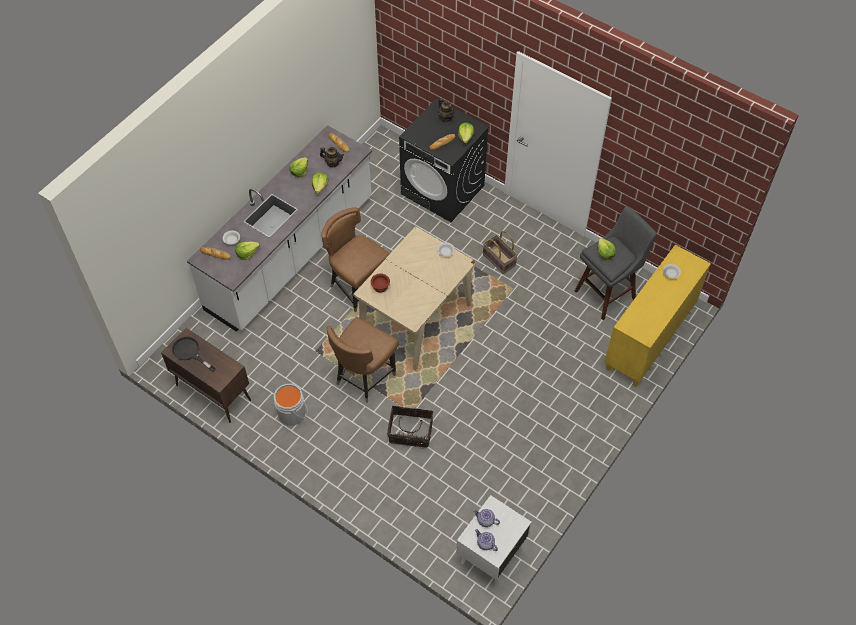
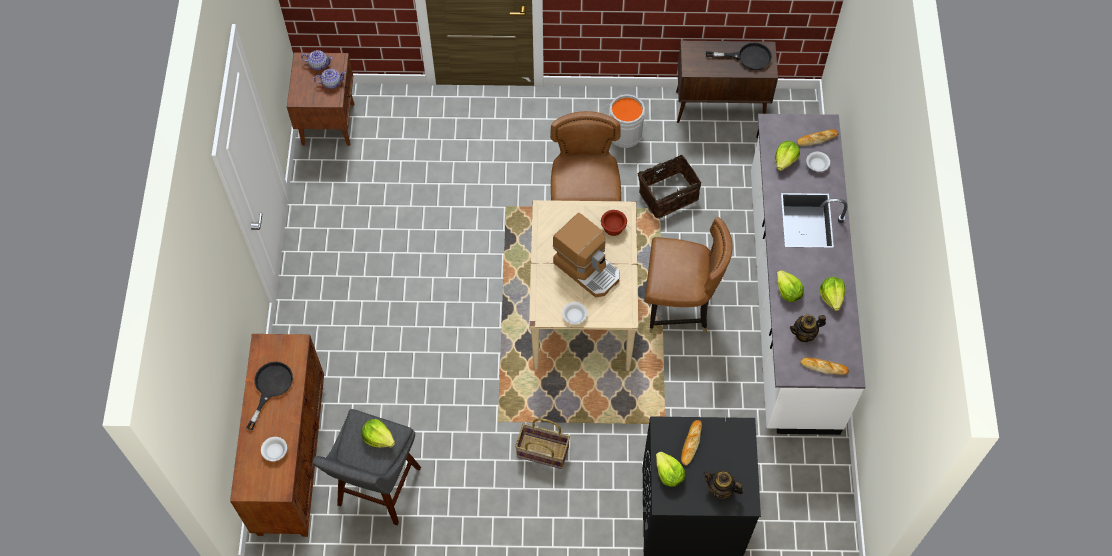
camera: 145 degrees right, 5 degrees up
(410, 433) = (490, 186): basket -> basket (667, 194)
(416, 272) = (588, 268): none -> coffee machine
(490, 557) = (329, 123): white nightstand -> brown nightstand
(649, 339) = (290, 457): yellow cabinet -> brown cabinet
(655, 309) = (270, 387): none -> black frying pan

